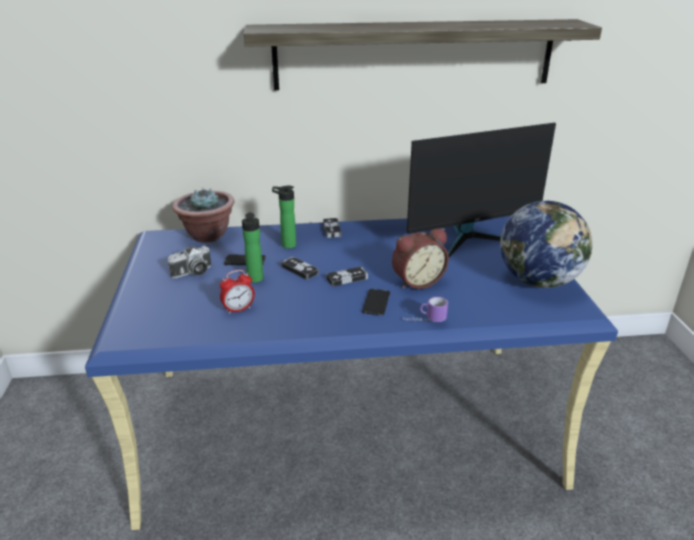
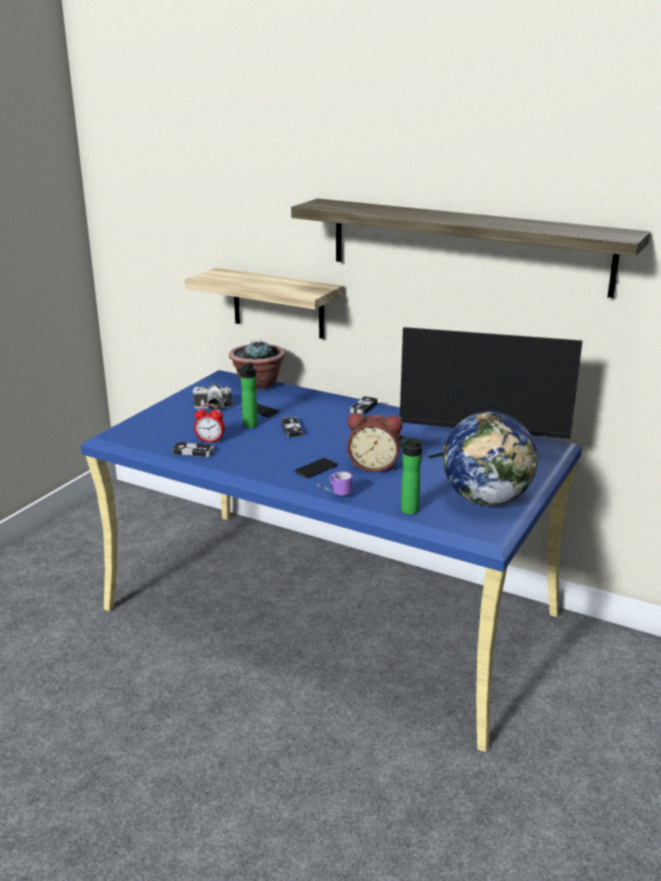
camera: 35 degrees right, 5 degrees down
(206, 146) = (278, 303): none -> shelf
(286, 245) = (308, 409): bottle -> bottle (406, 509)
(347, 278) = (319, 446): game controller -> game controller (193, 452)

